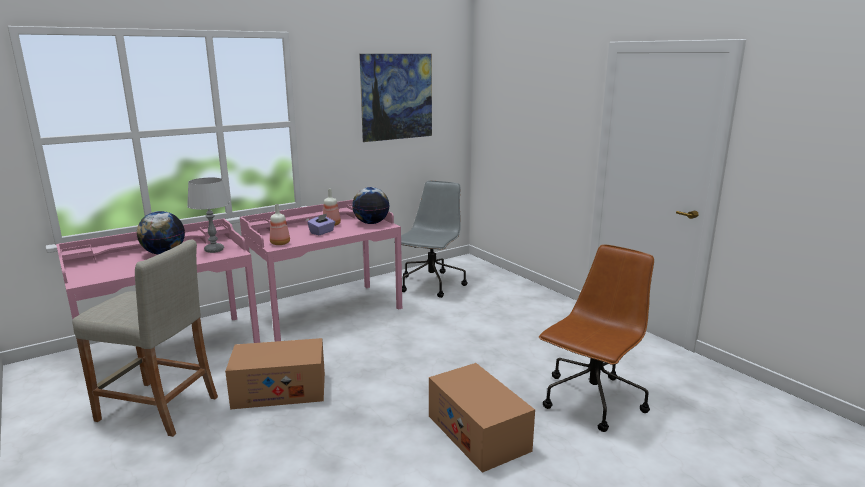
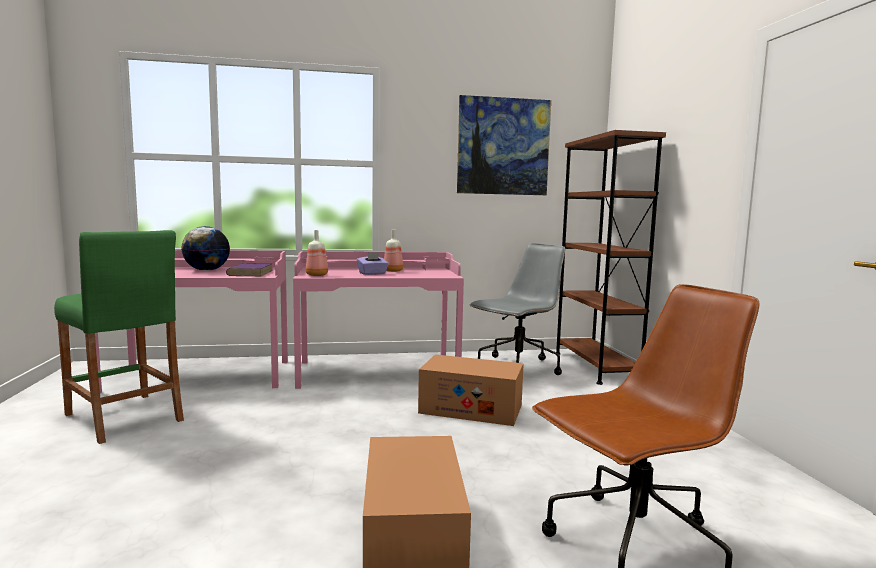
camera: 25 degrees right, 10 degrees down
(158, 408) = (124, 417): beige stool -> green stool
(214, 250) = (250, 273): grey table lamp -> purple book
(279, 390) = (245, 428): cardboard box -> cardboard box (471, 409)
(371, 223) = (436, 273): globe -> none
(484, 272) = (595, 366): none -> brown bookcase

